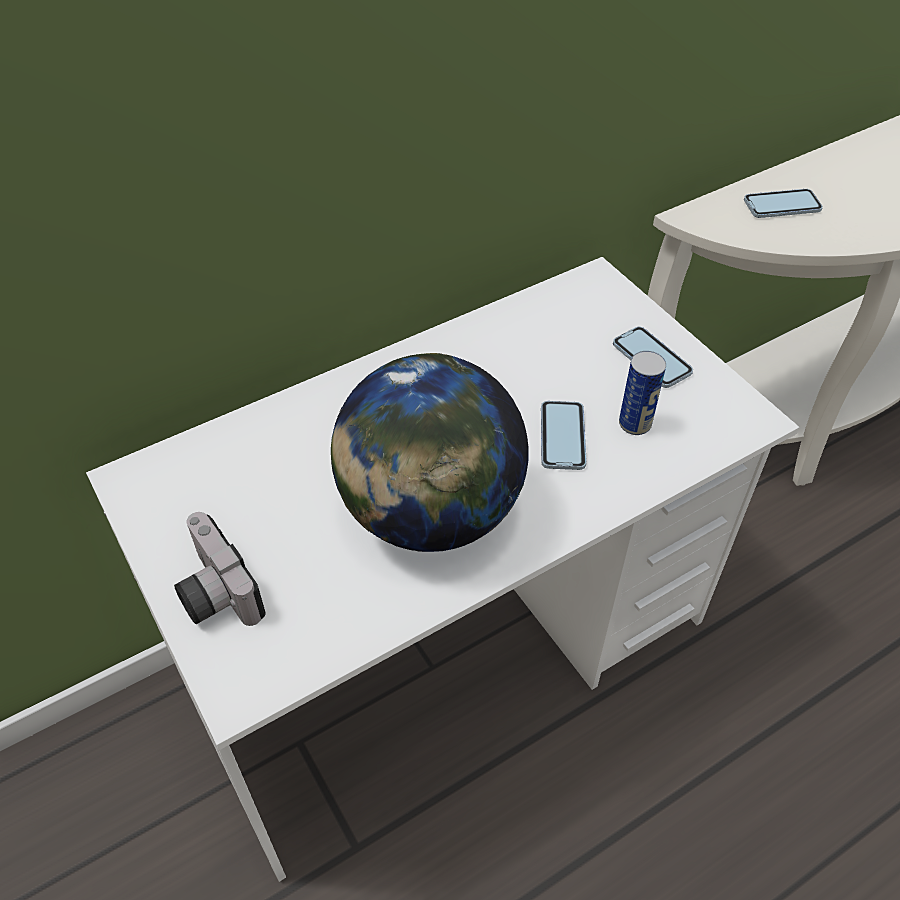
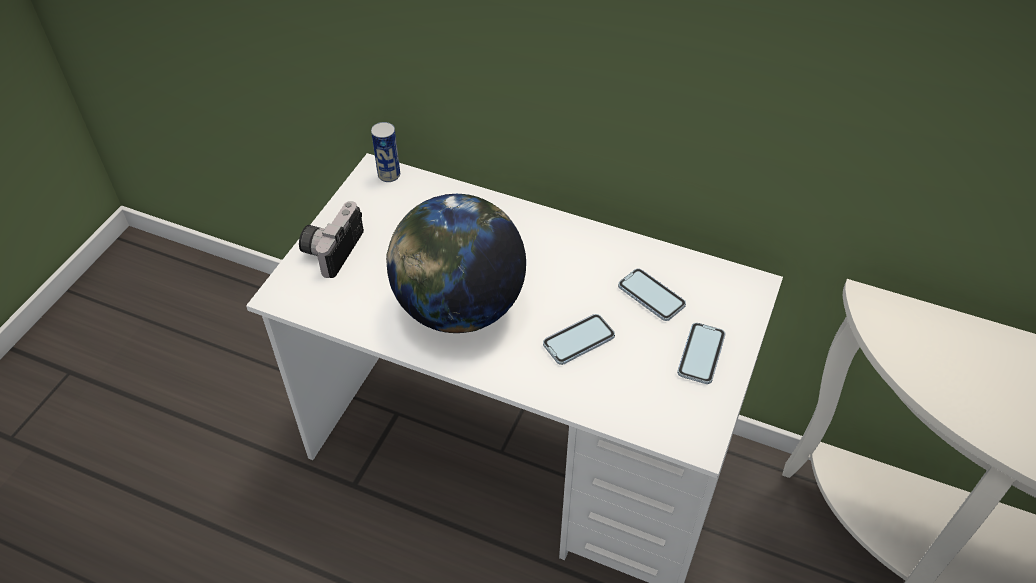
camera: 55 degrees right, 0 degrees up
(635, 424) = (627, 374): can -> can (389, 175)
(782, 206) = (954, 351): phone -> phone (651, 296)

